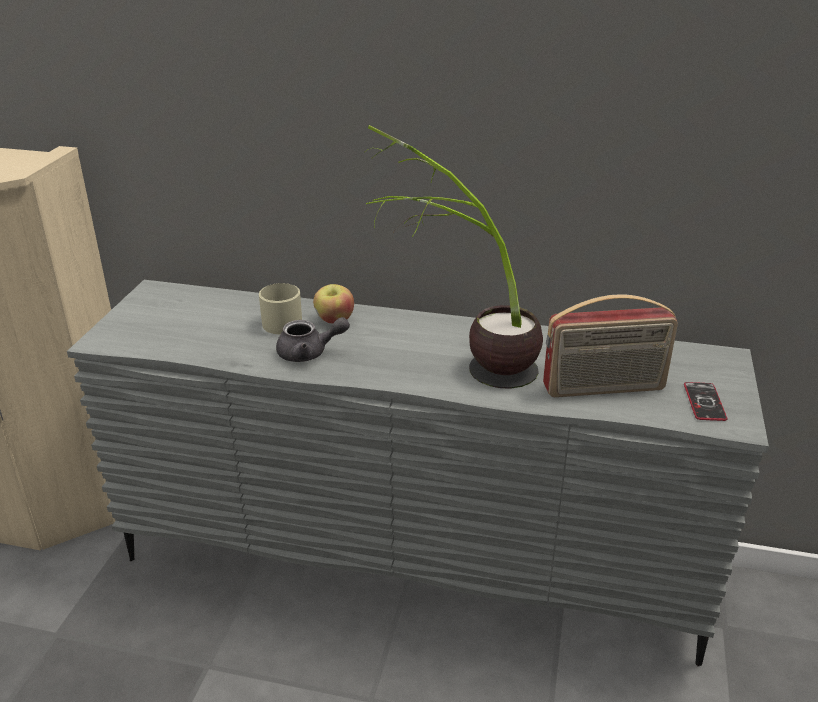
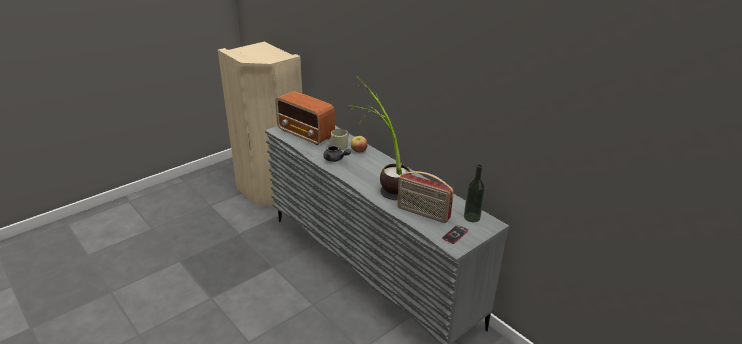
camera: 35 degrees right, 0 degrees up
(180, 326) = (306, 134): none -> radio
(683, 360) = (472, 217): none -> bottle

